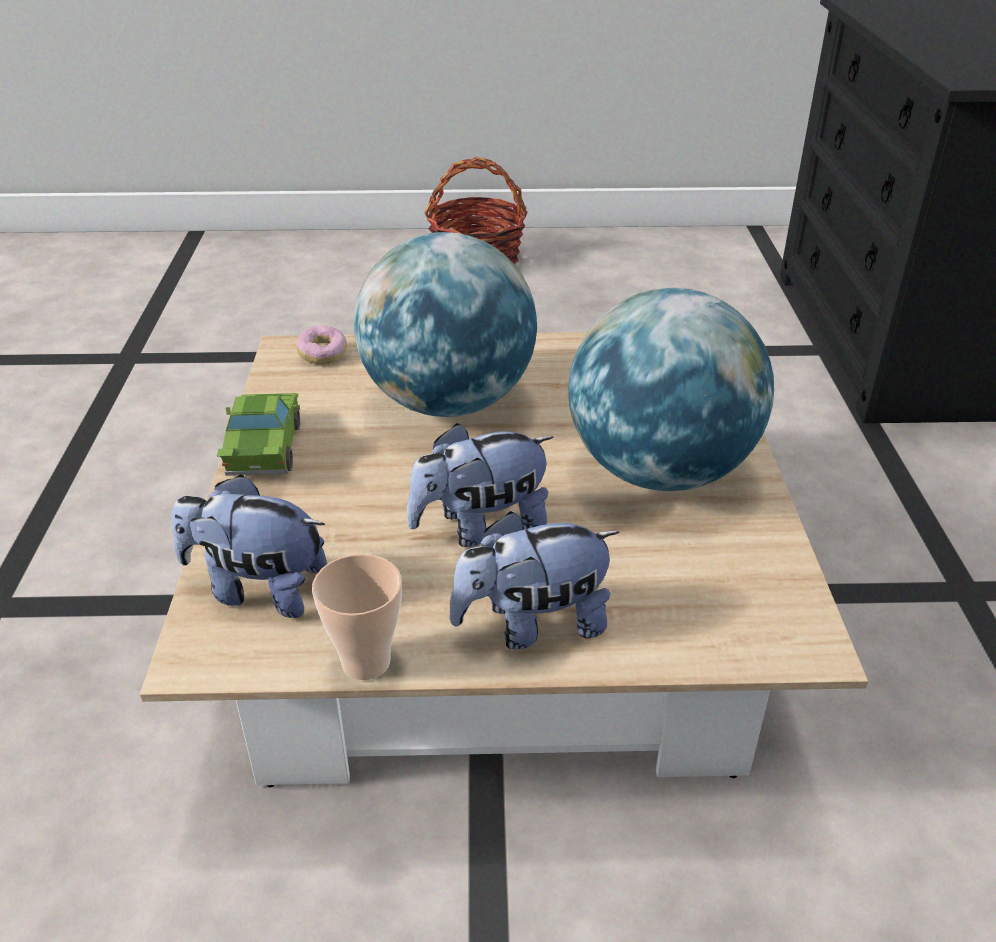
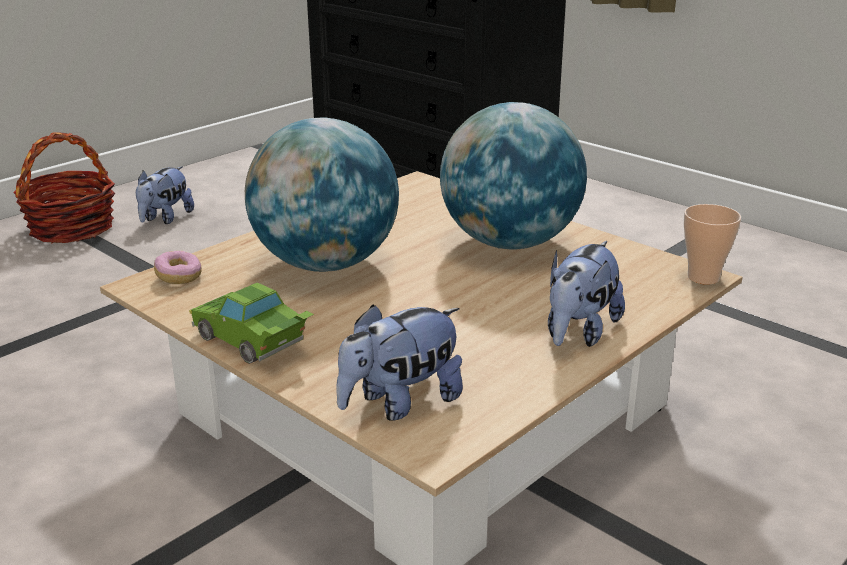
camera: 45 degrees left, 10 degrees down
(366, 662) = (532, 395): cup -> cup (703, 277)
(481, 527) = (469, 309): plush toy -> plush toy (165, 218)

